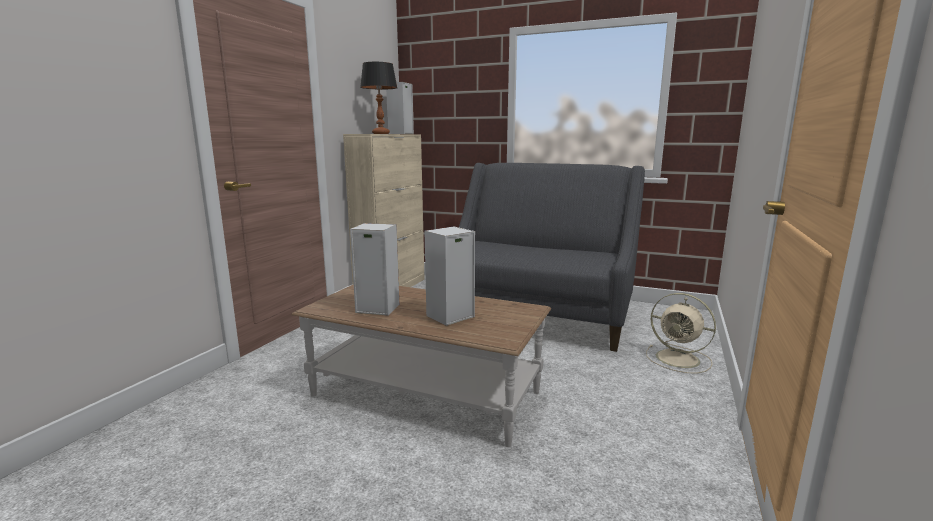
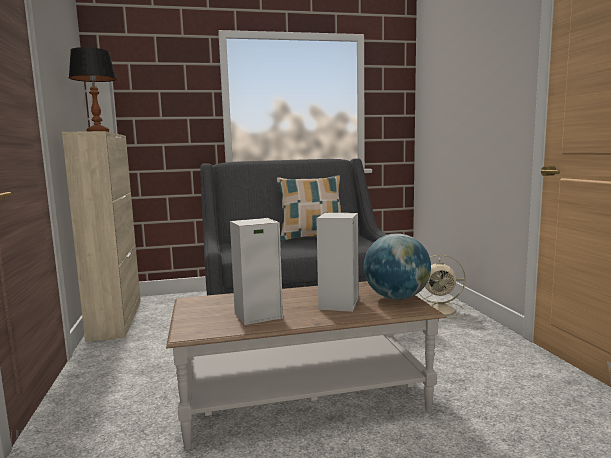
camera: 35 degrees left, 5 degrees down
(509, 324) = (396, 298): none -> globe
(558, 248) = (311, 238): none -> pillow

